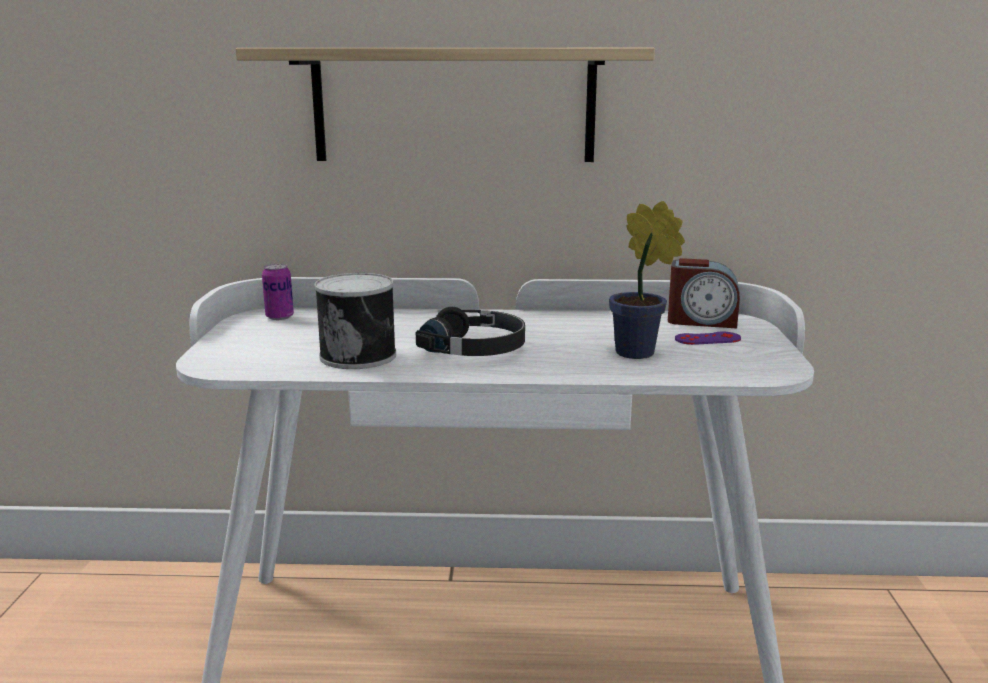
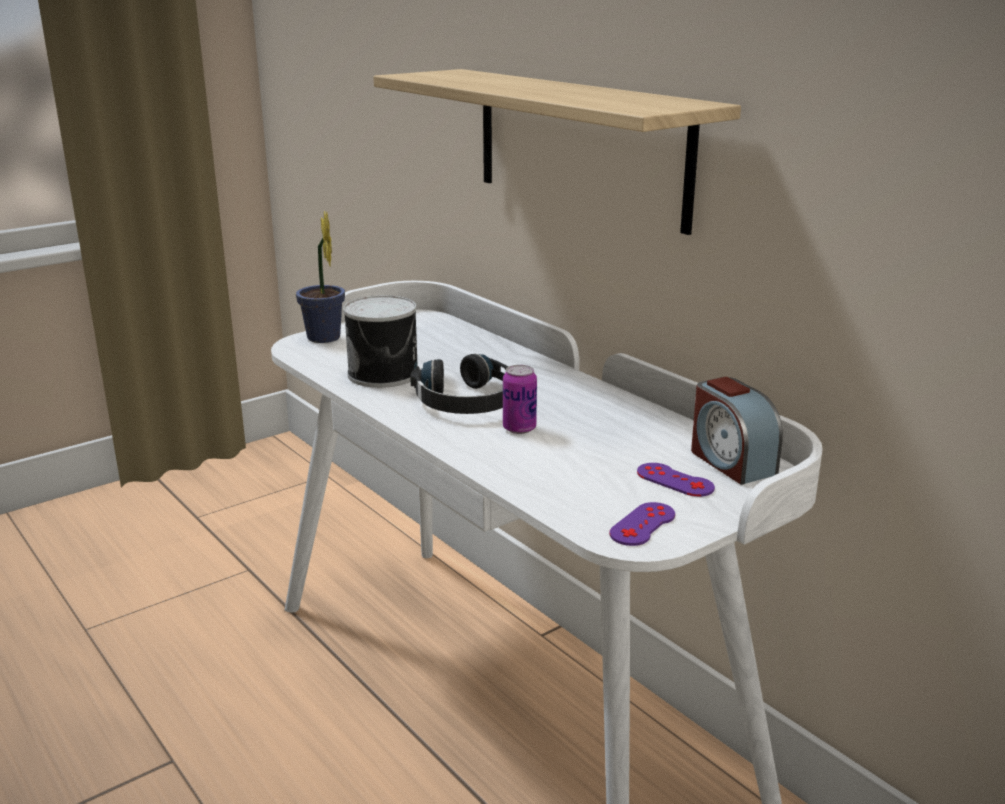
camera: 50 degrees right, 5 degrees up
(279, 317) = (424, 322): can -> can (519, 428)
(640, 354) = (570, 464): potted plant -> potted plant (324, 339)
(760, 363) = (642, 524): none -> purple game controller

